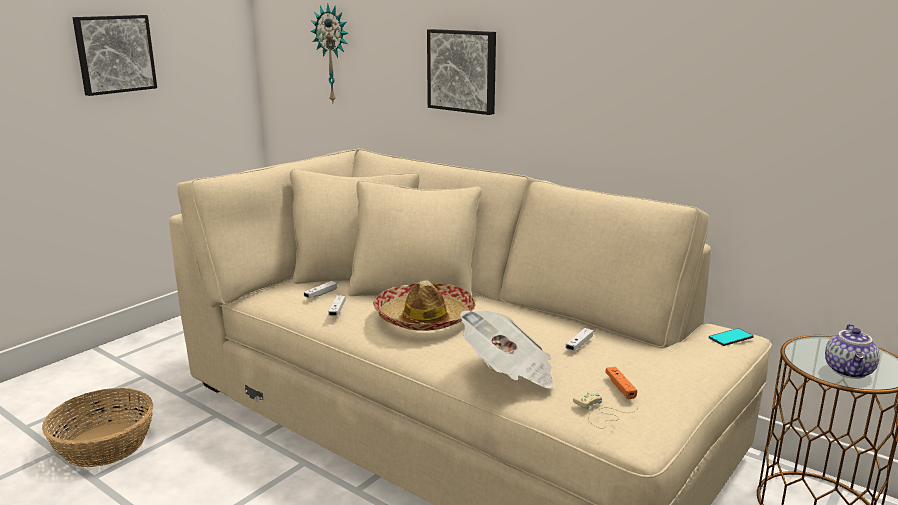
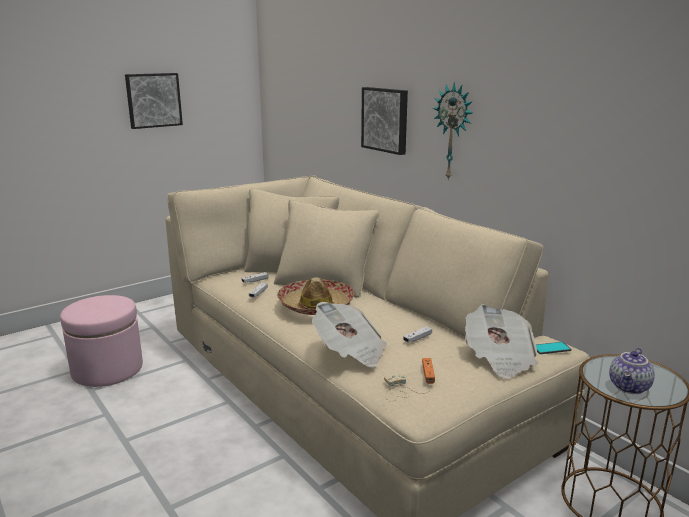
camera: 15 degrees right, 0 degrees up
(104, 444) = (107, 369): basket -> pink ottoman
(333, 54) = (306, 103): wall clock -> wall clock (454, 132)
(684, 357) = (499, 358): none -> newspaper

